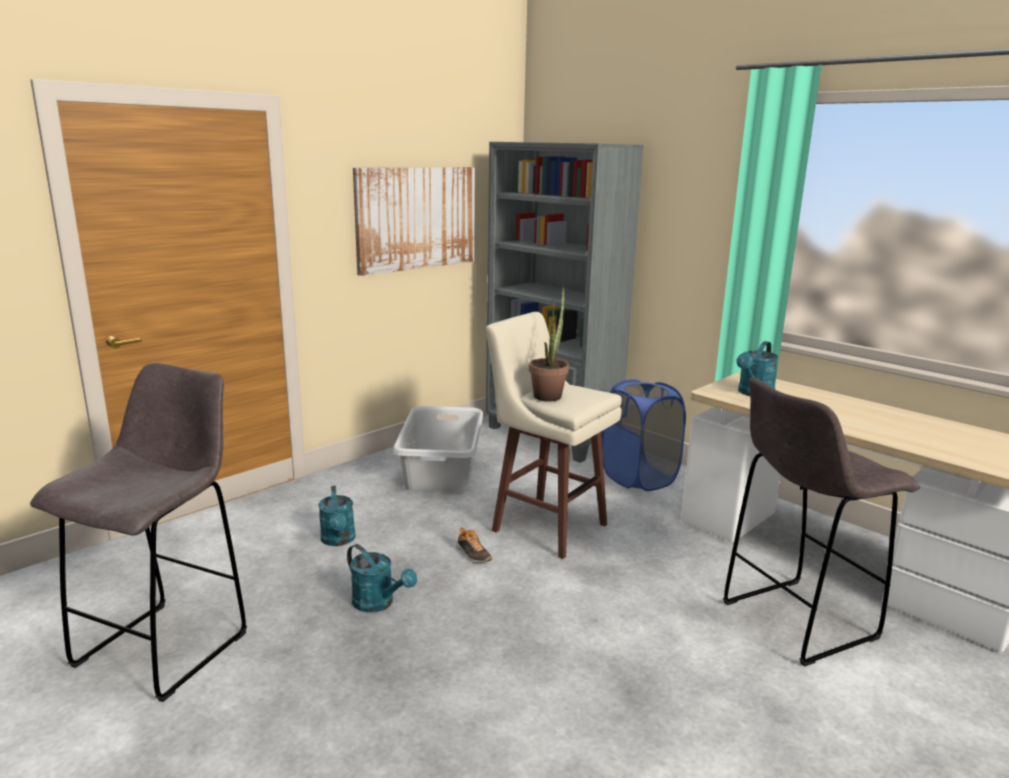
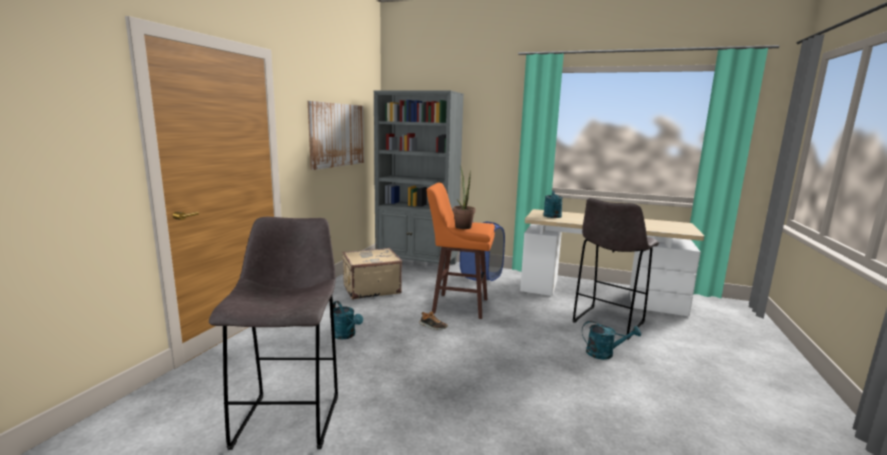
camera: 25 degrees left, 5 degrees down
(379, 603) = (405, 361): turquoise watering can -> turquoise watering can (604, 354)
(440, 470) = (371, 289): grey laundry basket -> beige suitcase
(547, 526) = (458, 305): beige stool -> orange stool

